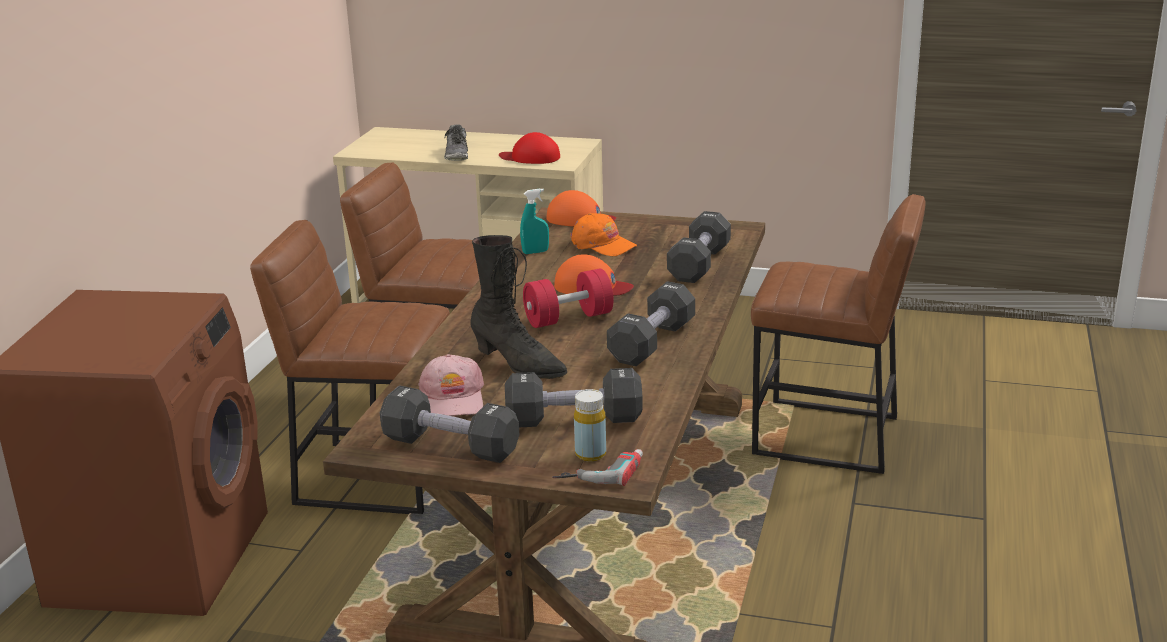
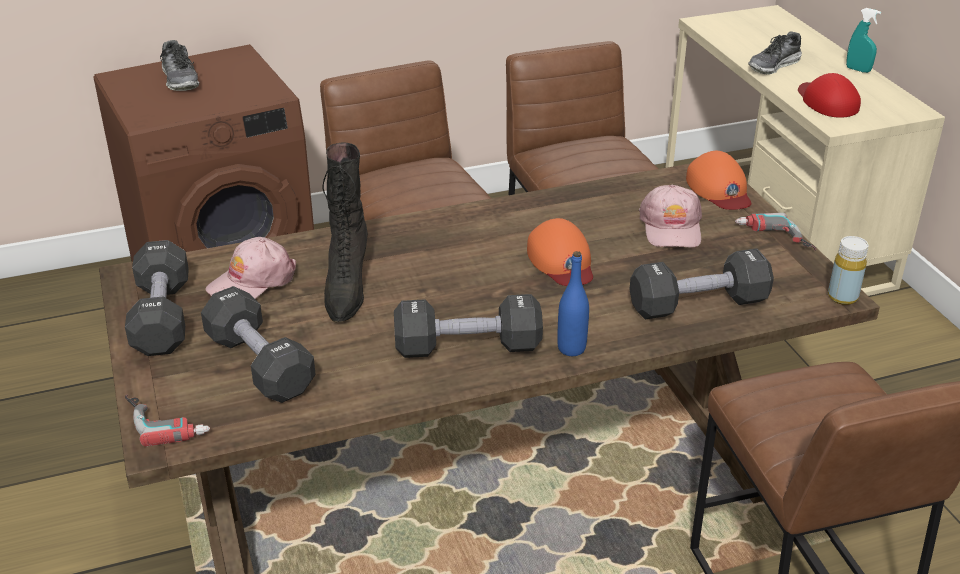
camera: 55 degrees right, 10 degrees up
(88, 332) = (181, 79): none -> shoe
(535, 252) = (605, 198): turquoise spray bottle -> turquoise spray bottle (858, 70)
(568, 318) = (473, 276): red dumbbell -> none
(590, 454) = (196, 401): yellow bottle -> yellow bottle (842, 297)
(602, 245) = (671, 227): orange cap -> pink cap
(659, 224) = (773, 239): none -> power drill
(696, 312) = (571, 348): none -> blue bottle

